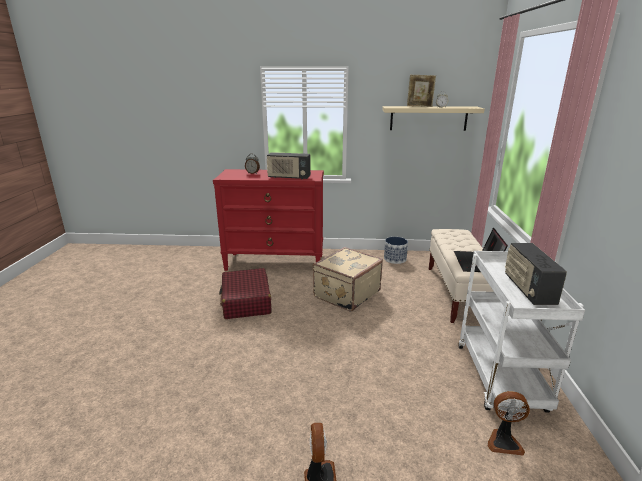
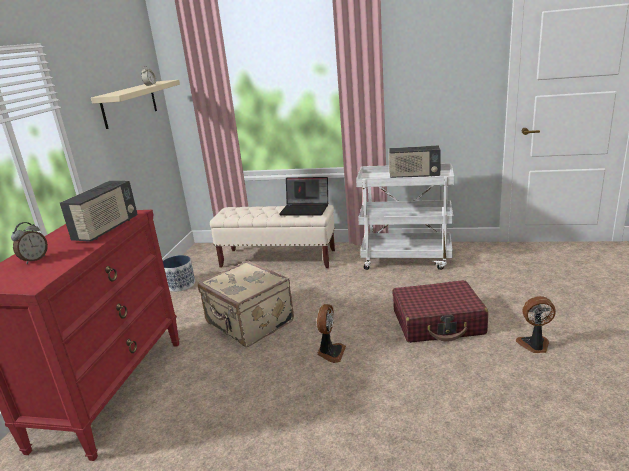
camera: 80 degrees left, 0 degrees up
(246, 301) = (230, 416): red suitcase -> red suitcase (438, 322)
(419, 106) = (127, 89): picture frame -> none
(503, 441) = (471, 268): fan -> fan (330, 352)

